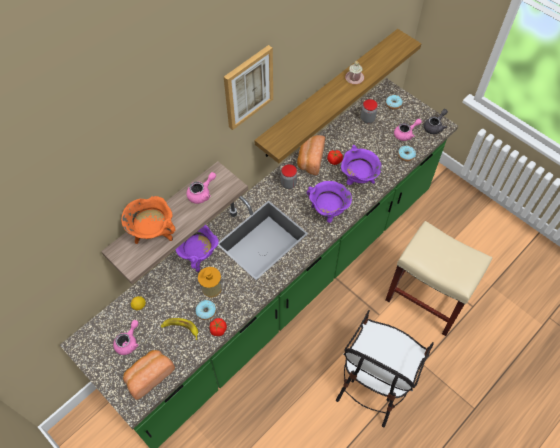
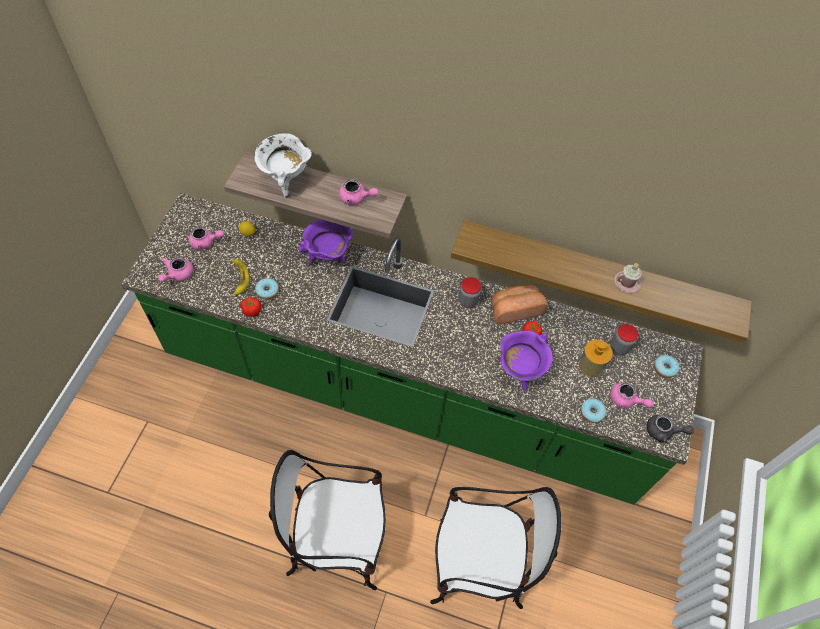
camera: 60 degrees right, 0 degrees up
(149, 376) = (177, 274): bread -> pink teapot
(153, 233) = (285, 180): orange cooking pot -> white cooking pot
(211, 288) = (296, 284): soap dispenser -> soap dispenser (590, 366)
(248, 87) = (469, 149): picture -> none
(328, 212) = (453, 356): purple cooking pot -> none
(427, 299) = (477, 567): beige stool -> chair

